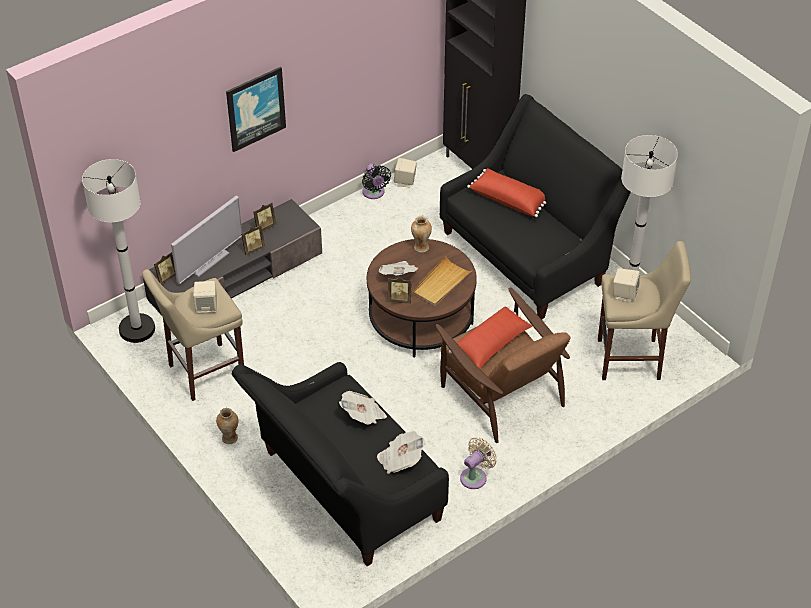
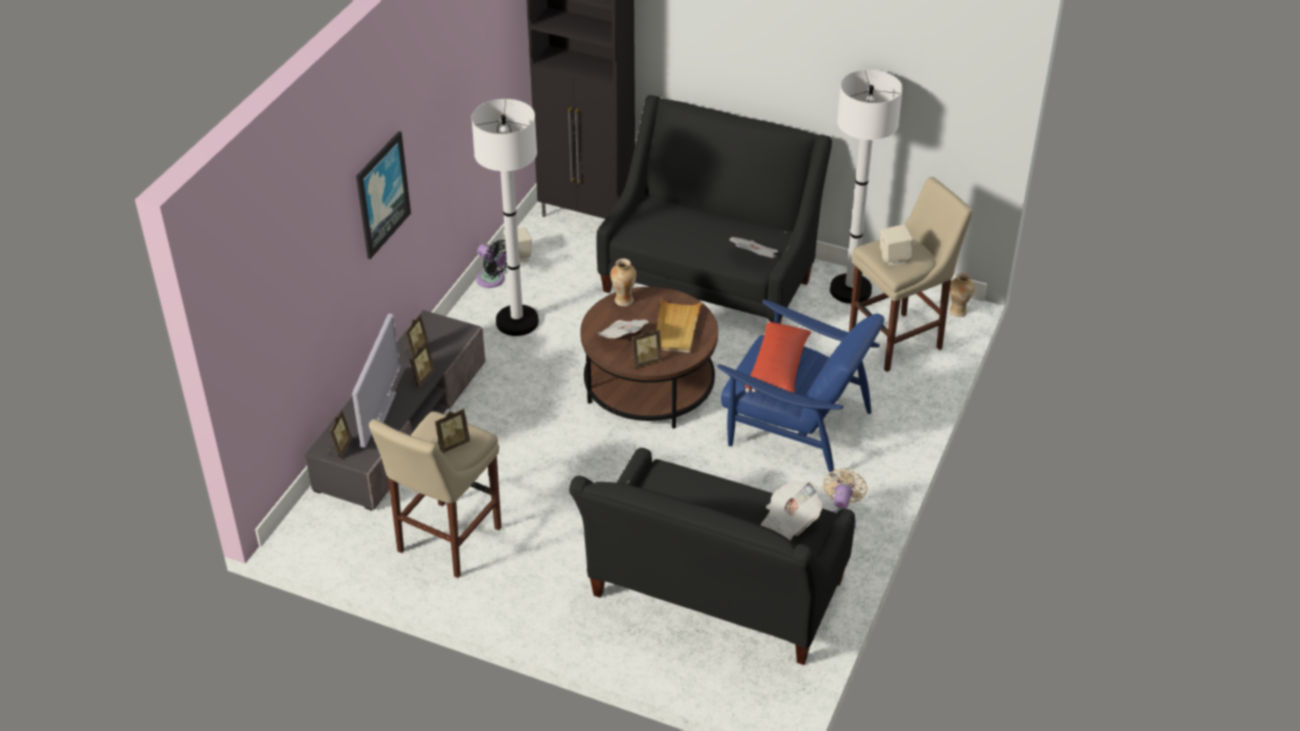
camera: 30 degrees left, 5 degrees down
(137, 329) = (325, 528): white floor lamp -> white floor lamp (517, 322)
(207, 306) = (452, 444): beige speaker -> picture frame
(229, 438) = (536, 600): vase -> vase (958, 312)
(363, 416) = (710, 494): newspaper -> newspaper (755, 258)
(501, 392) = (795, 425): brown armchair -> blue armchair
(510, 199) = (679, 219): red pillow -> none

